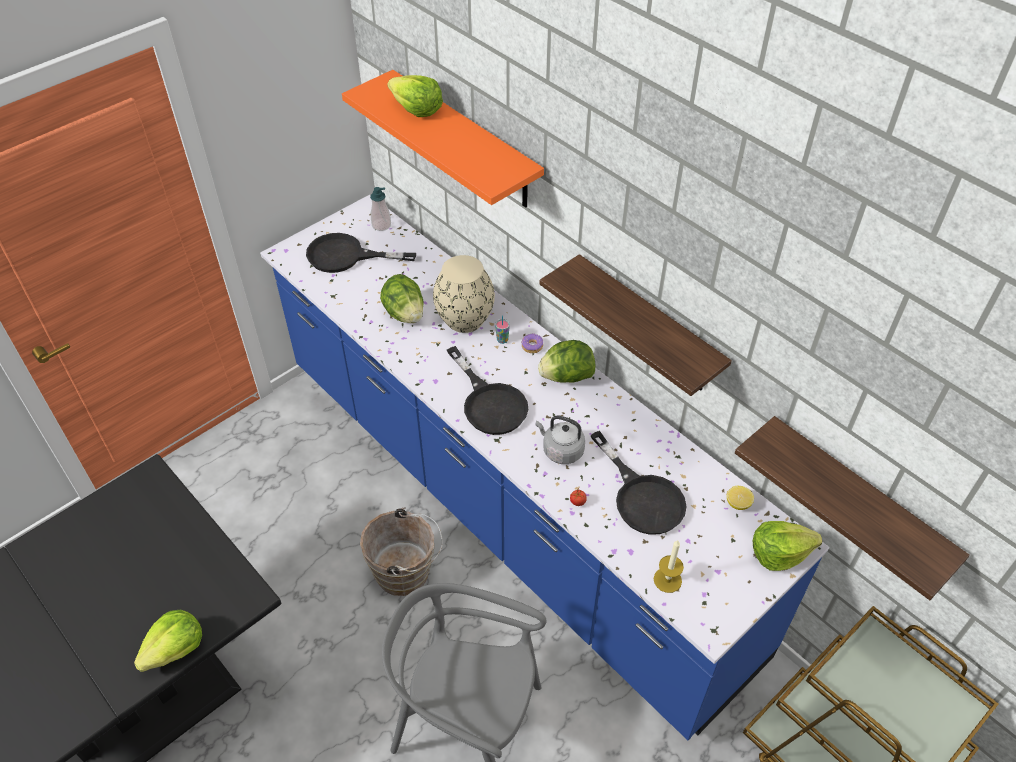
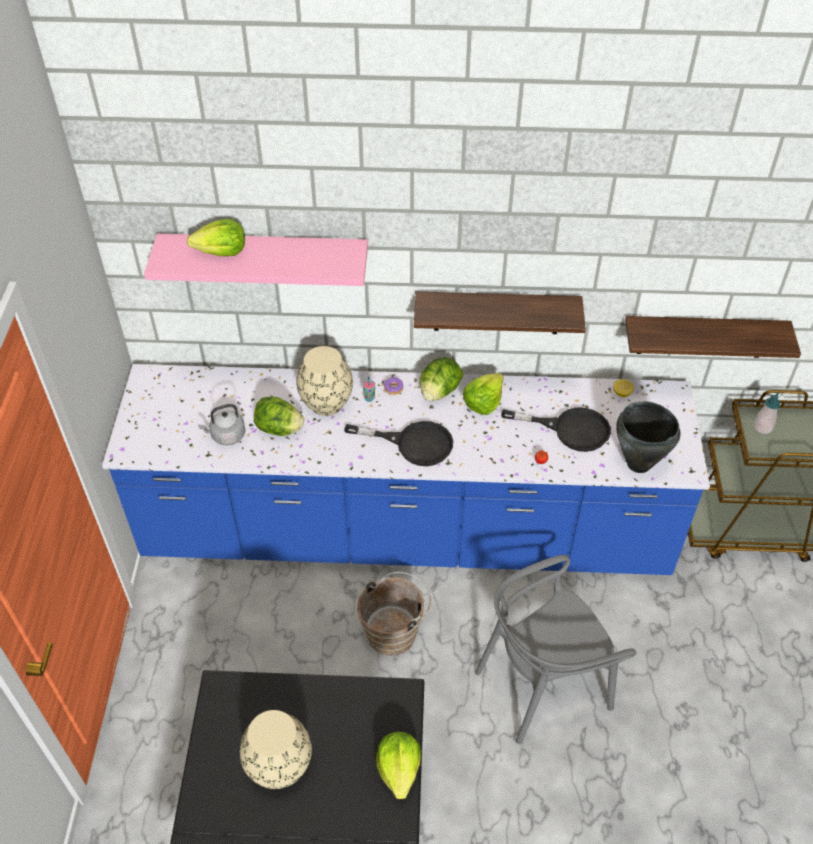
camera: 45 degrees left, 0 degrees up
(111, 565) = (278, 766): none -> beige vase
(346, 256) = (178, 420): black frying pan -> none
(381, 225) = (175, 380): soap dispenser -> soap dispenser (762, 427)
(465, 140) = (264, 257): orange shelf -> pink shelf
(561, 450) = (493, 439): grey kettle -> grey kettle (226, 436)
(667, 580) = (638, 464): candle -> black cooking pot
(779, 553) = (672, 404): lettuce -> lettuce (483, 402)

